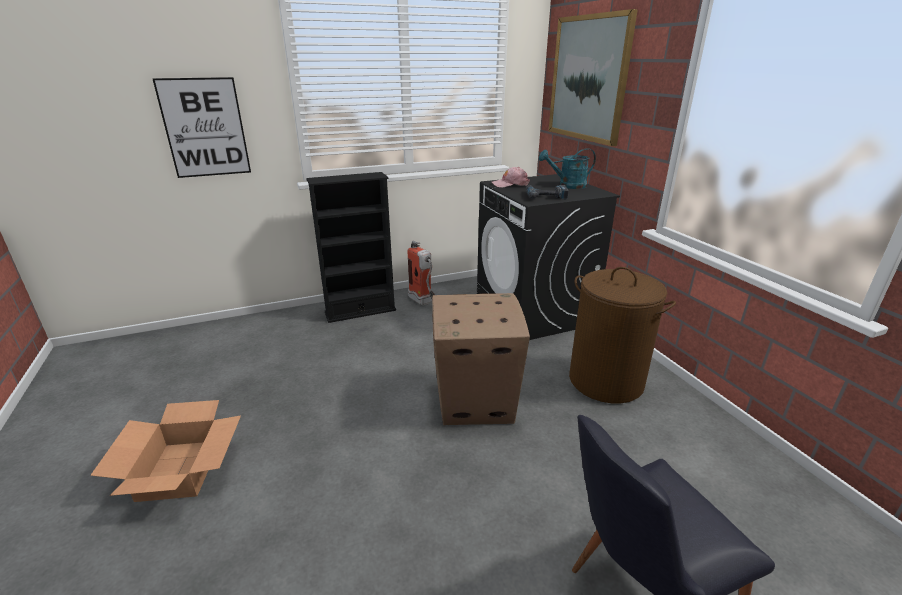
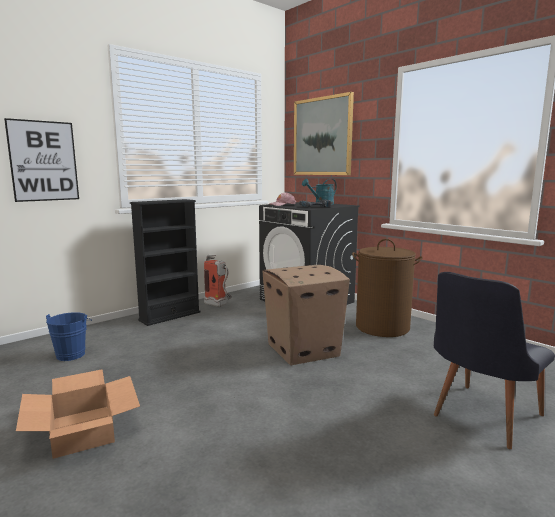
camera: 20 degrees left, 15 degrees down
(235, 352) = (72, 354): none -> blue bucket

